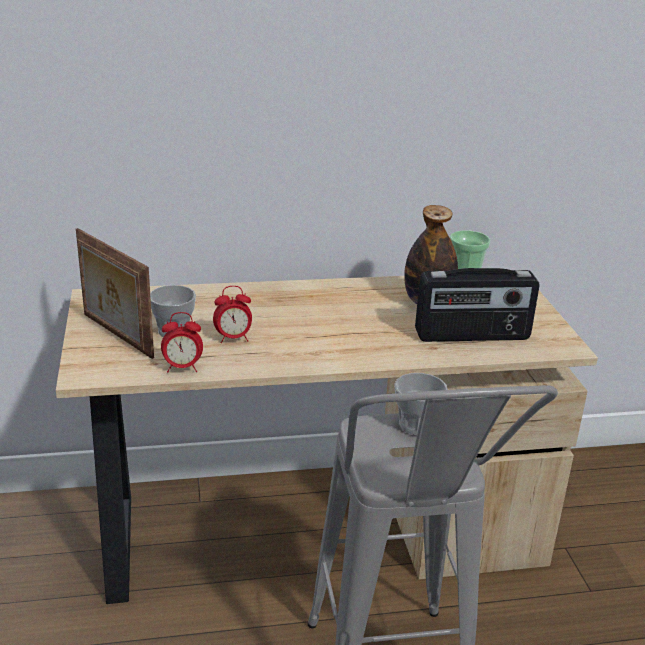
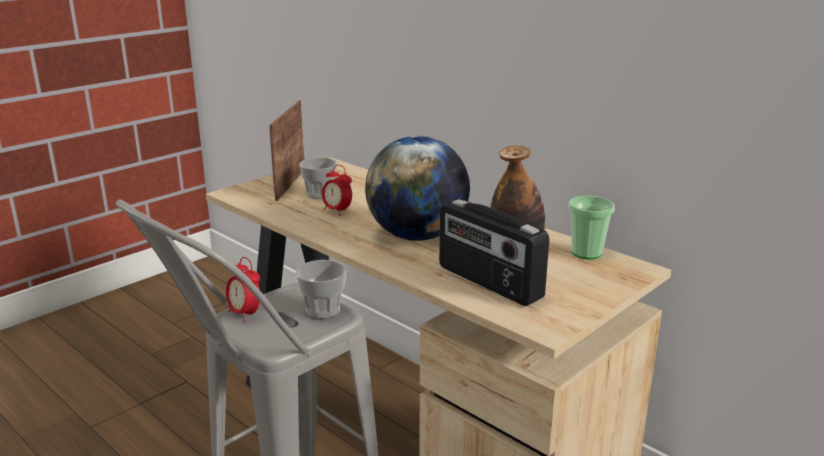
camera: 55 degrees right, 5 degrees down
(182, 368) = (276, 211): alarm clock -> alarm clock (245, 314)
(347, 326) = (417, 236): none -> globe

